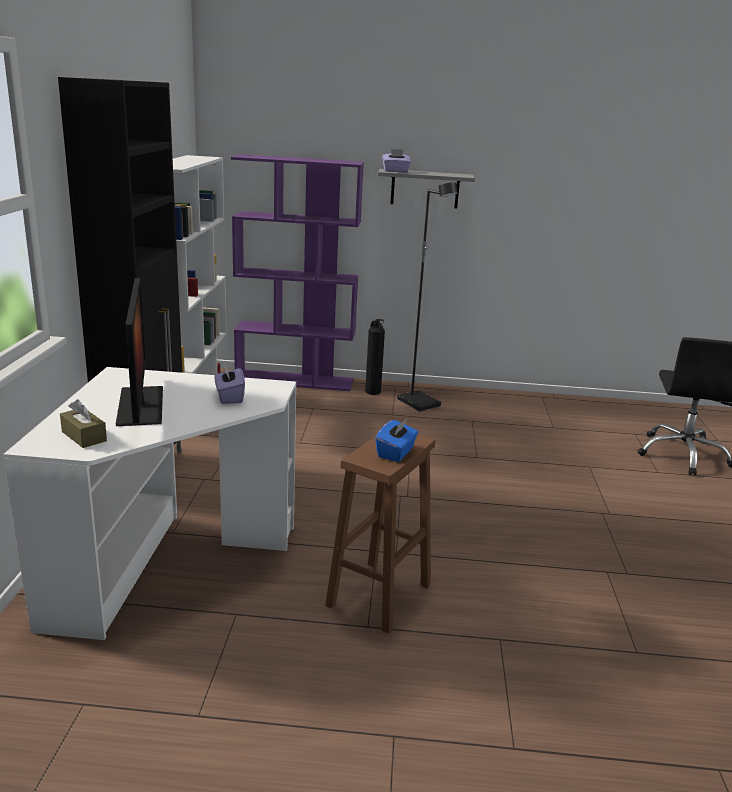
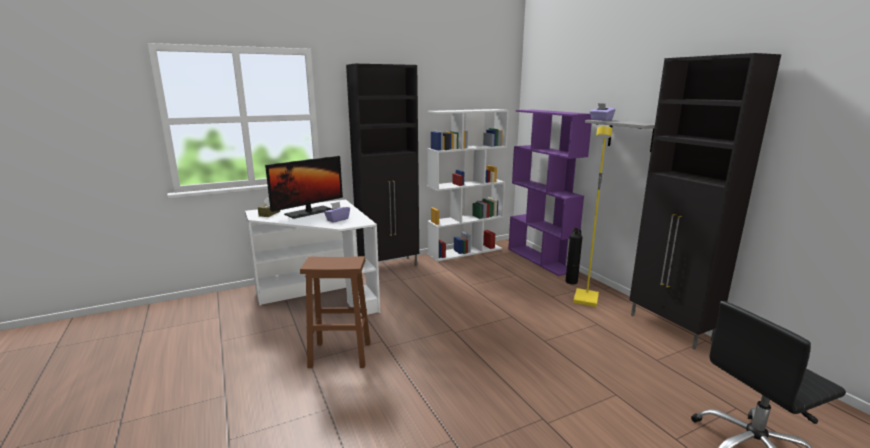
camera: 60 degrees right, 5 degrees down
(396, 453) = (330, 264): blue tissue box -> none
(419, 403) = (586, 299): black floor lamp -> yellow floor lamp
(511, 398) = (671, 328): none -> black cabinet

